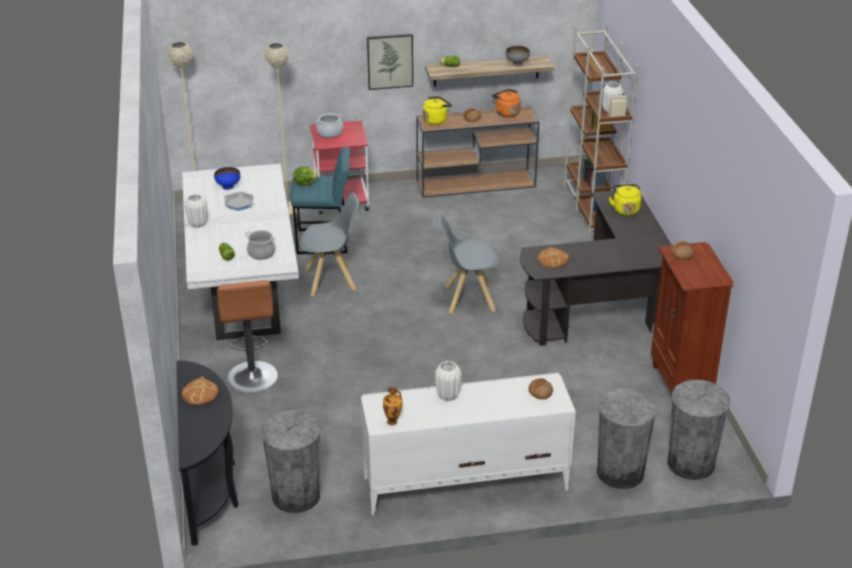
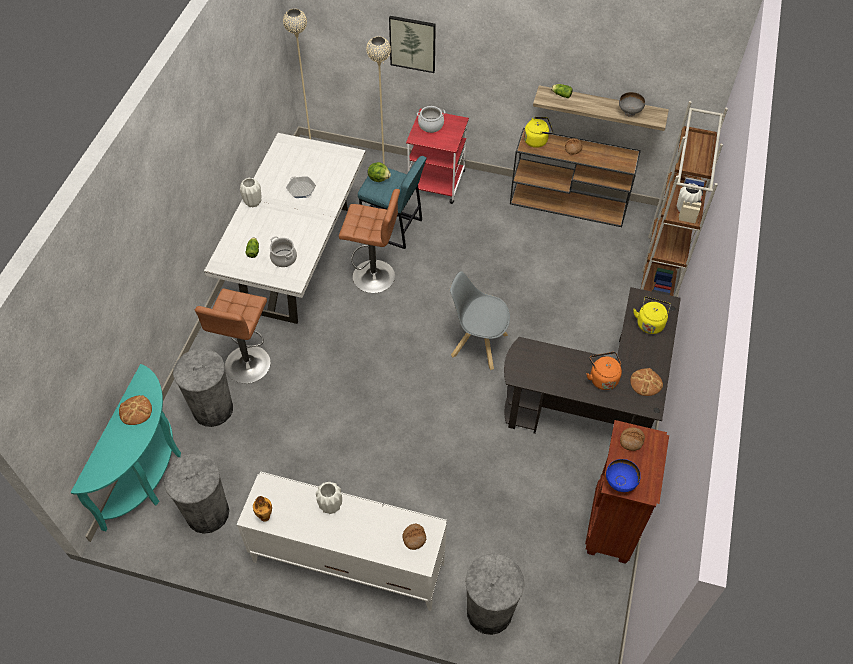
camera: 25 degrees right, 20 degrees up
(211, 488) = (149, 474): black console table -> turquoise console table
(228, 187) = (304, 165): blue bowl -> blue bowl (620, 483)
(332, 280) = (374, 277): grey chair -> brown stool
(390, 61) = (503, 73): picture -> picture (413, 43)
(506, 113) = (610, 152): orange kettle -> orange kettle (602, 378)
(553, 260) = (538, 364): bread -> bread (646, 383)
(690, 463) = (560, 631): grey trash can -> grey trash can (213, 409)

